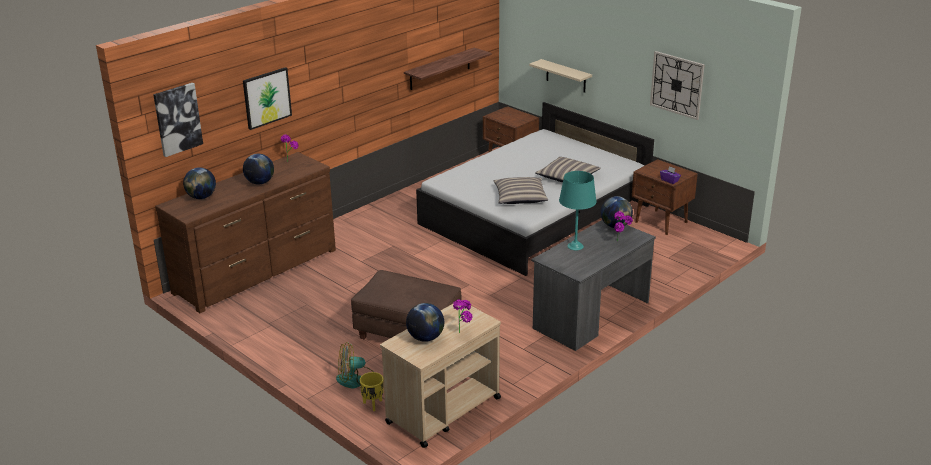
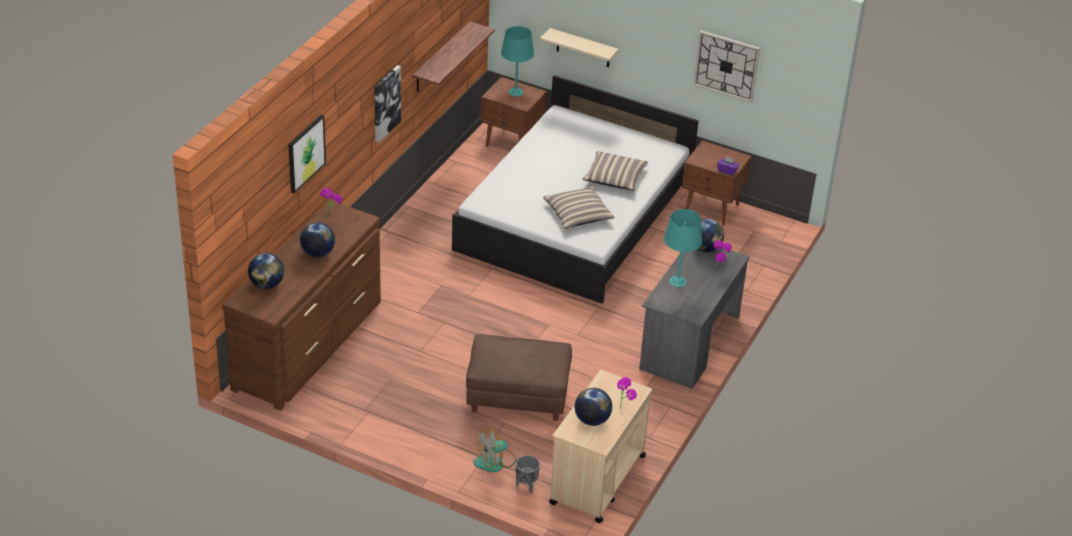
camera: 20 degrees left, 10 degrees up
(177, 119) = (239, 206): picture -> picture (386, 103)
(372, 404) = (526, 486): yellow planter -> grey planter
(512, 116) = (515, 92): none -> turquoise table lamp

